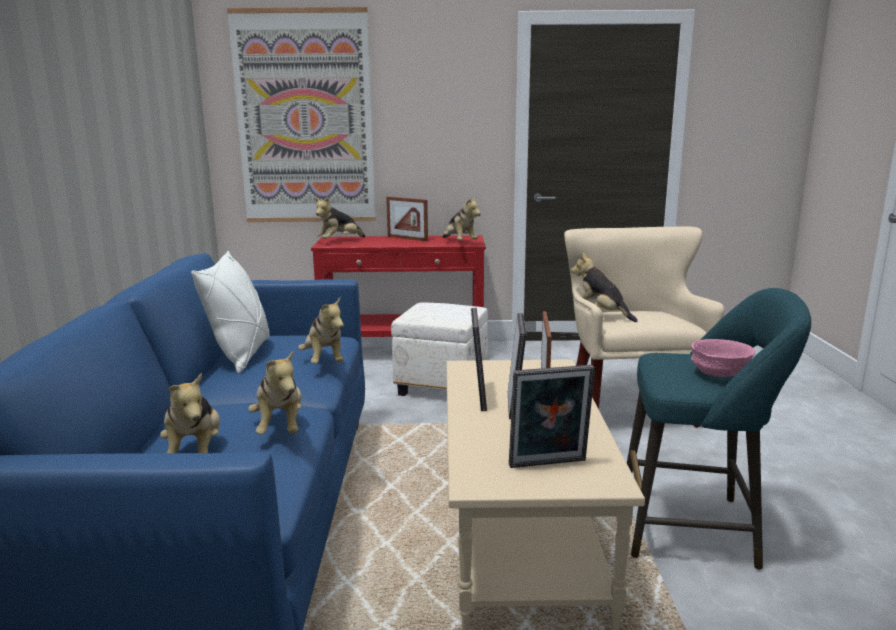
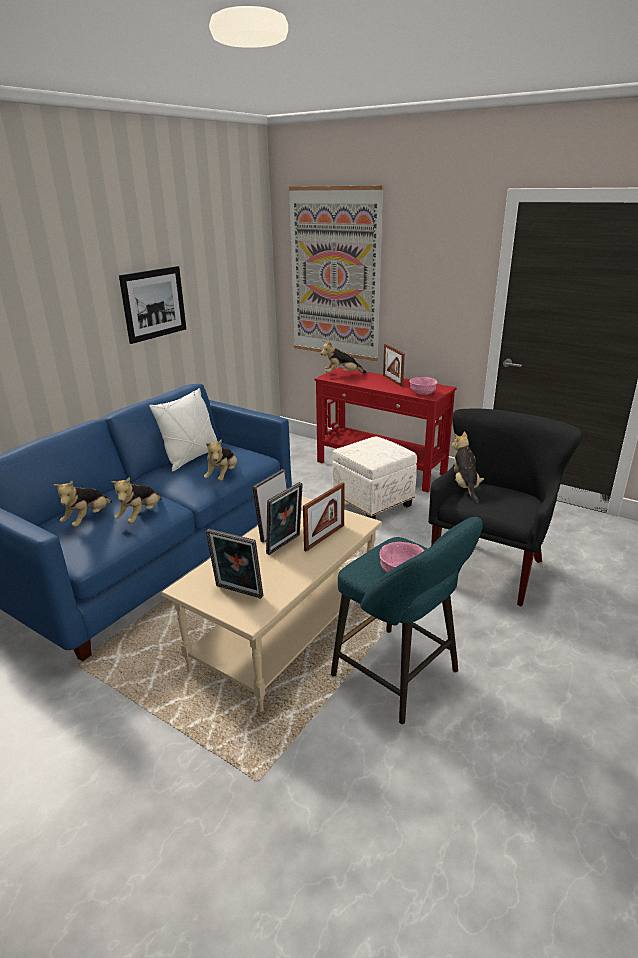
camera: 35 degrees right, 10 degrees up
(105, 140) = (154, 304): none -> picture
(459, 243) = (422, 393): plush toy -> pink bowl
(629, 406) = (489, 568): beige armchair -> black armchair

